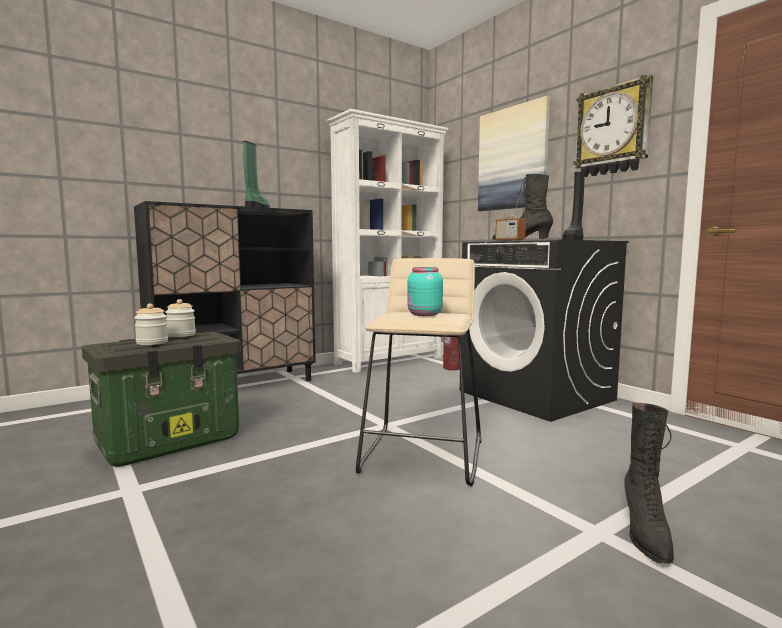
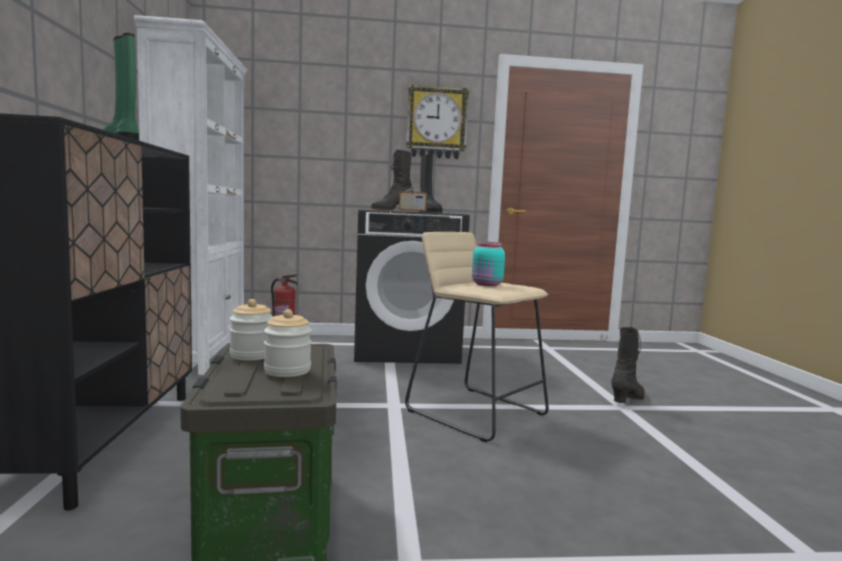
camera: 60 degrees left, 0 degrees up
(513, 158) = (332, 124): picture -> none
(645, 533) = (628, 399): black boot -> black boot turned 90 degrees counterclockwise

